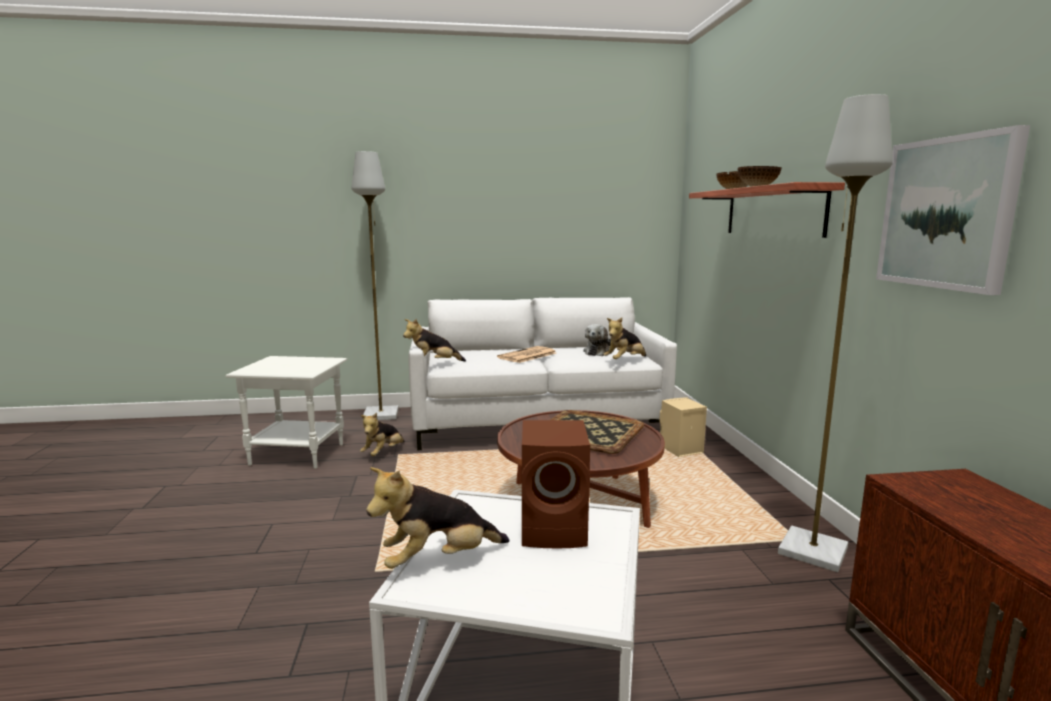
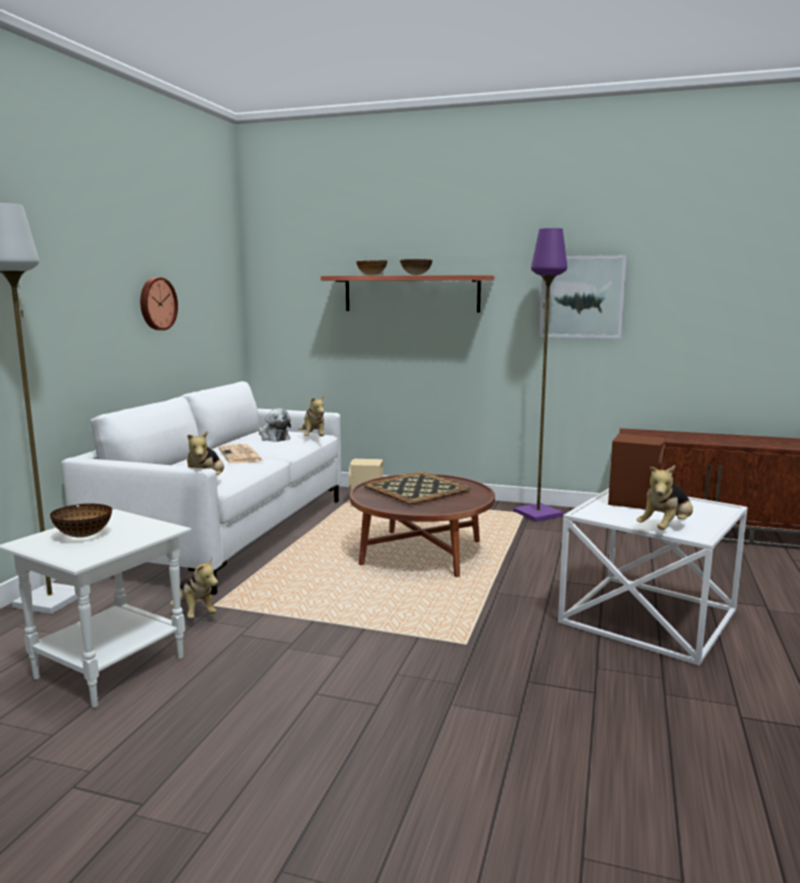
camera: 65 degrees left, 0 degrees up
(287, 363) = (84, 535): none -> bowl
(438, 560) = (666, 528): plush toy -> plush toy turned 45 degrees clockwise
(542, 221) = (156, 304): none -> wall clock
(811, 551) = (538, 514): grey floor lamp -> purple floor lamp

